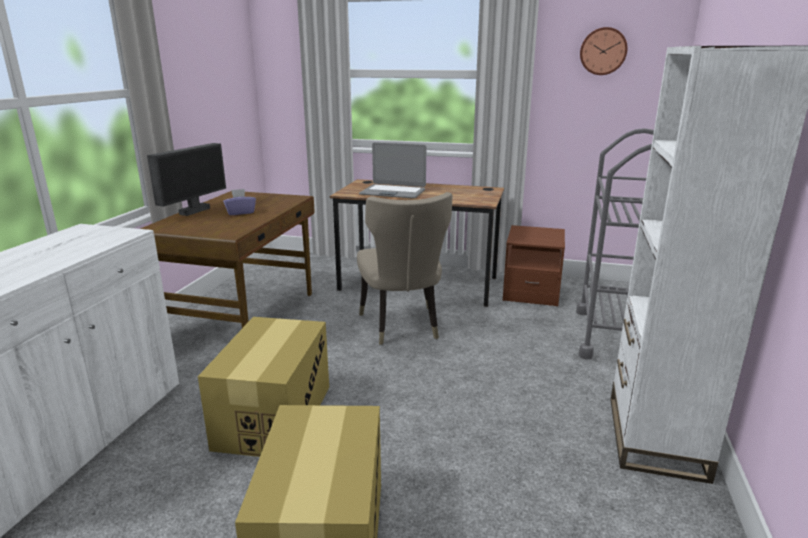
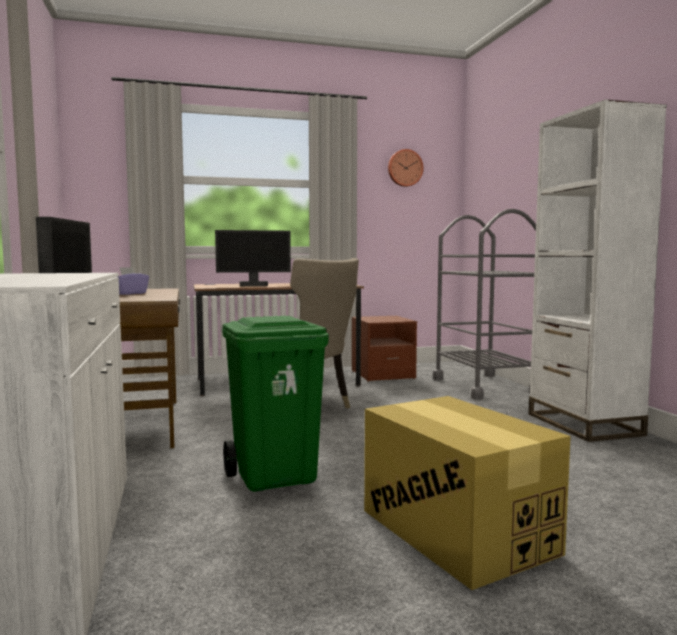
camera: 30 degrees left, 15 degrees down
(274, 416) = (276, 477): cardboard box -> green trash can
(393, 192) = (253, 285): laptop -> monitor

